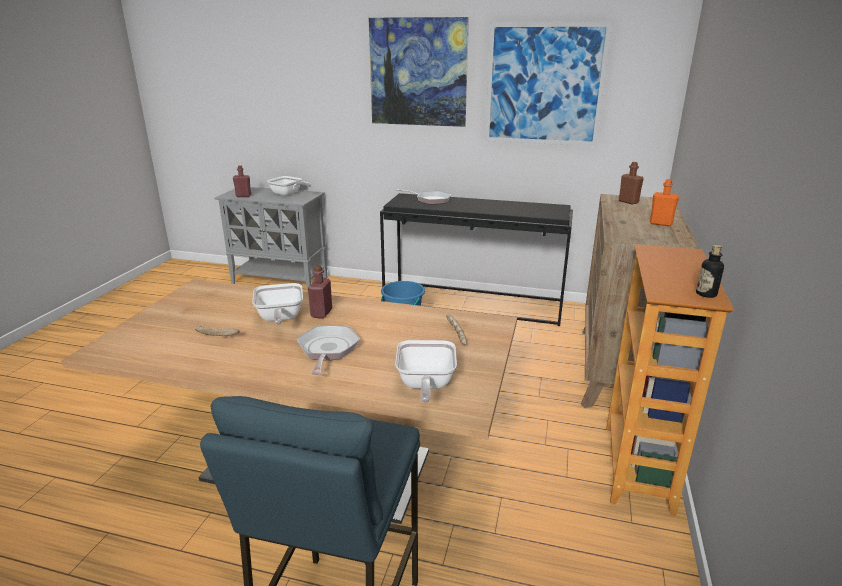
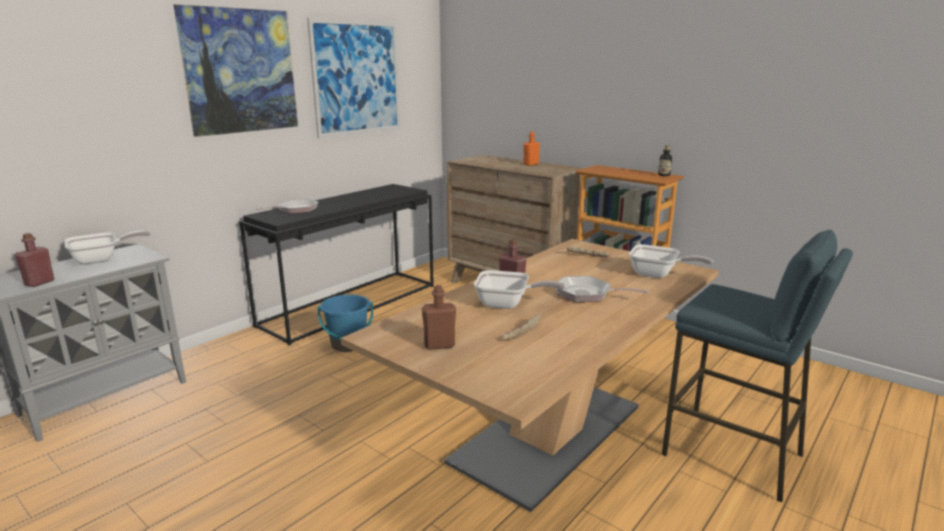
camera: 65 degrees left, 5 degrees down
(628, 202) = (476, 161): brown bottle -> brown bottle (439, 345)

